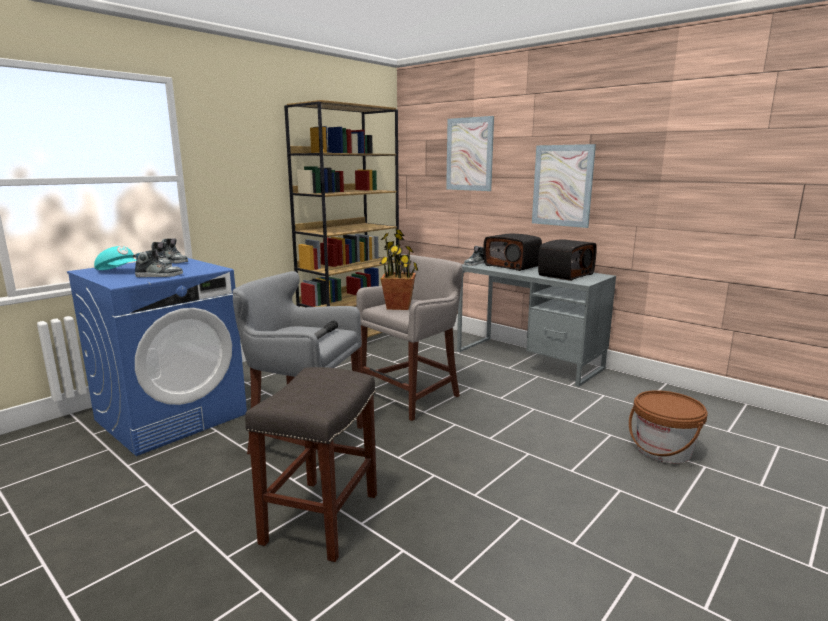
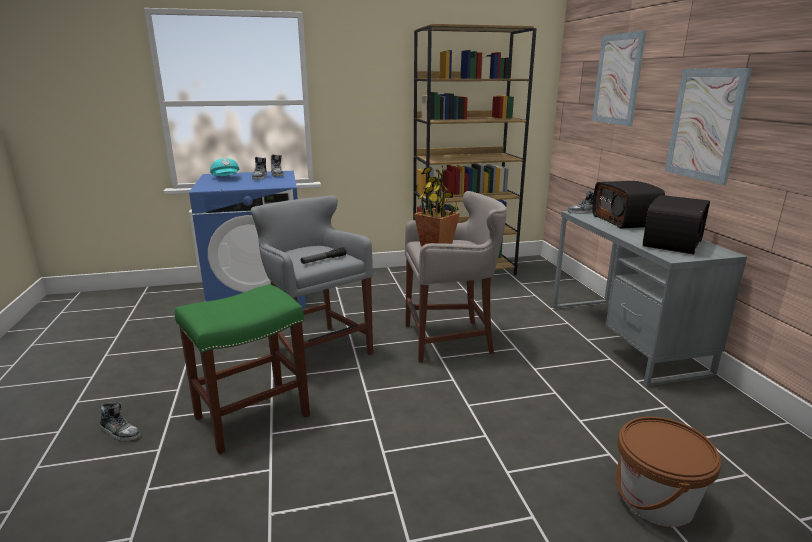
camera: 35 degrees right, 5 degrees up
(159, 275) = (238, 185): shoe -> shoe (120, 432)
(321, 517) = (253, 415): grey stool -> green stool
(565, 274) = (670, 243): radio -> radio turned 45 degrees counterclockwise

